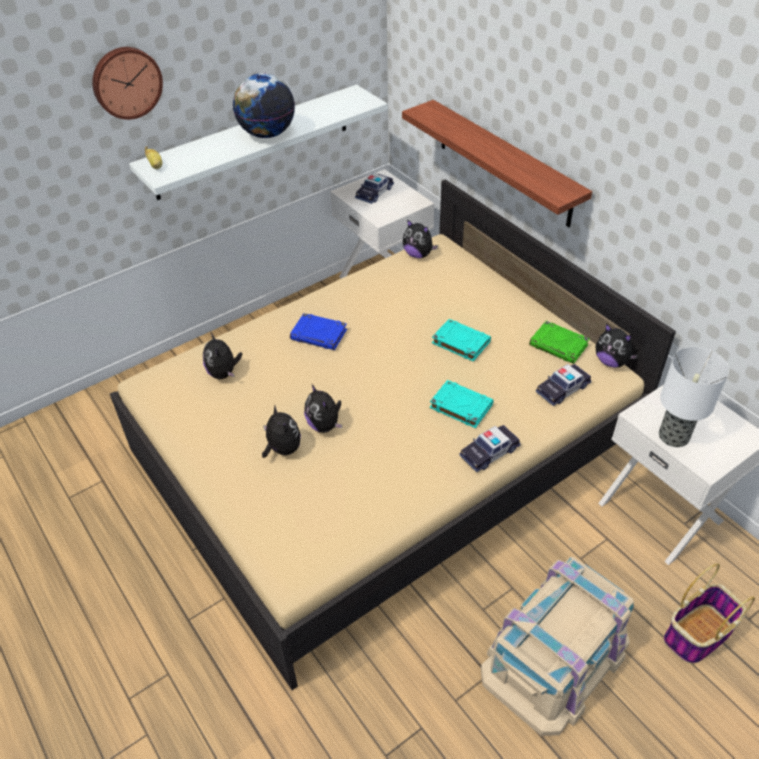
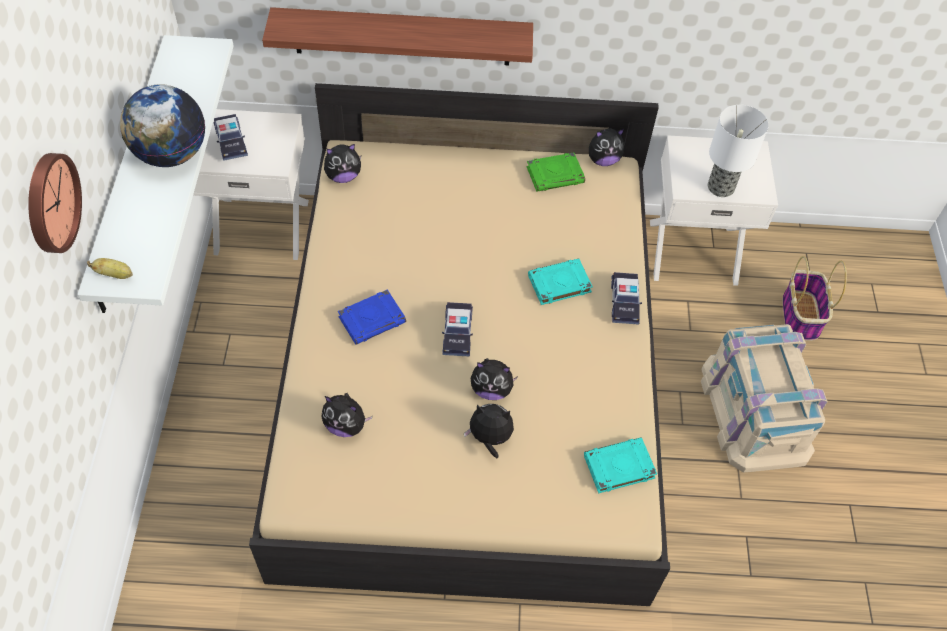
camera: 55 degrees left, 10 degrees up
(460, 342) = (488, 231): turquoise book -> turquoise book (618, 467)
(562, 389) = (602, 209): toy car -> toy car (457, 333)

